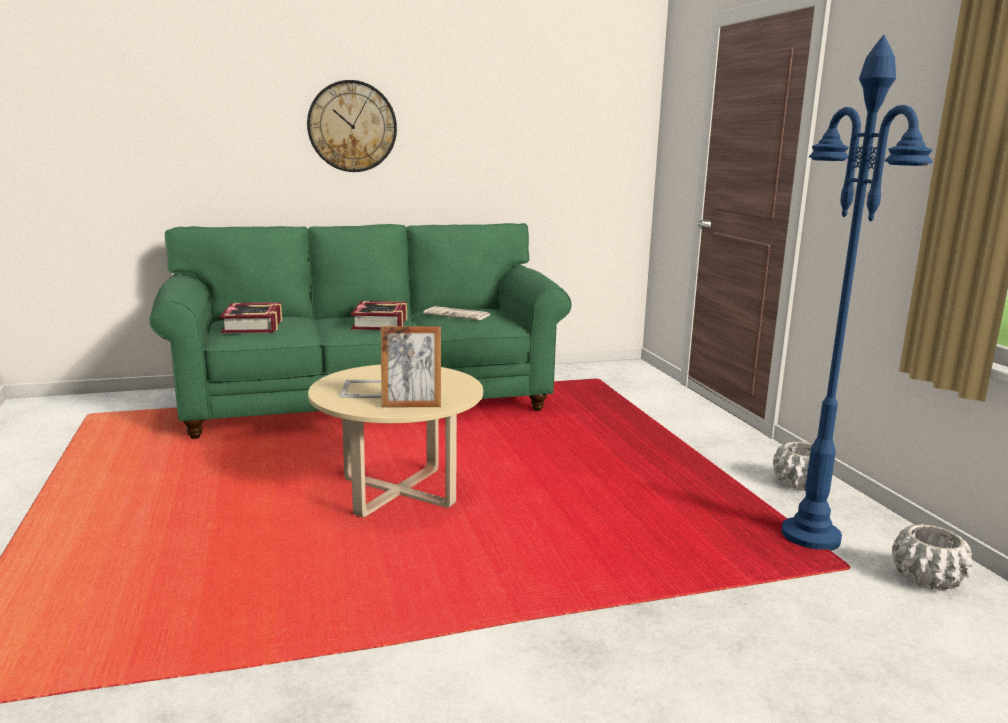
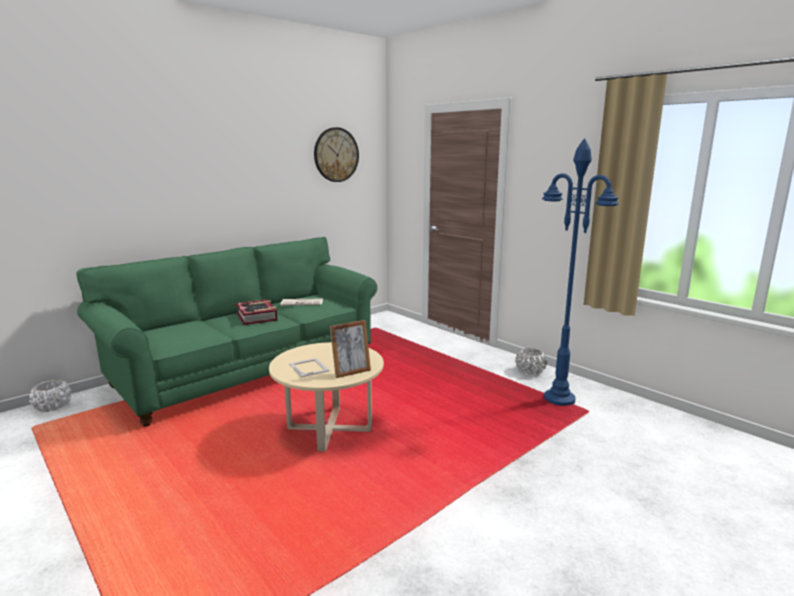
camera: 25 degrees left, 0 degrees up
(253, 325) = (172, 334): book -> none
(352, 126) = (205, 181): wall clock -> wall clock (336, 155)
(927, 579) = (622, 408): white planter -> white planter (53, 407)

